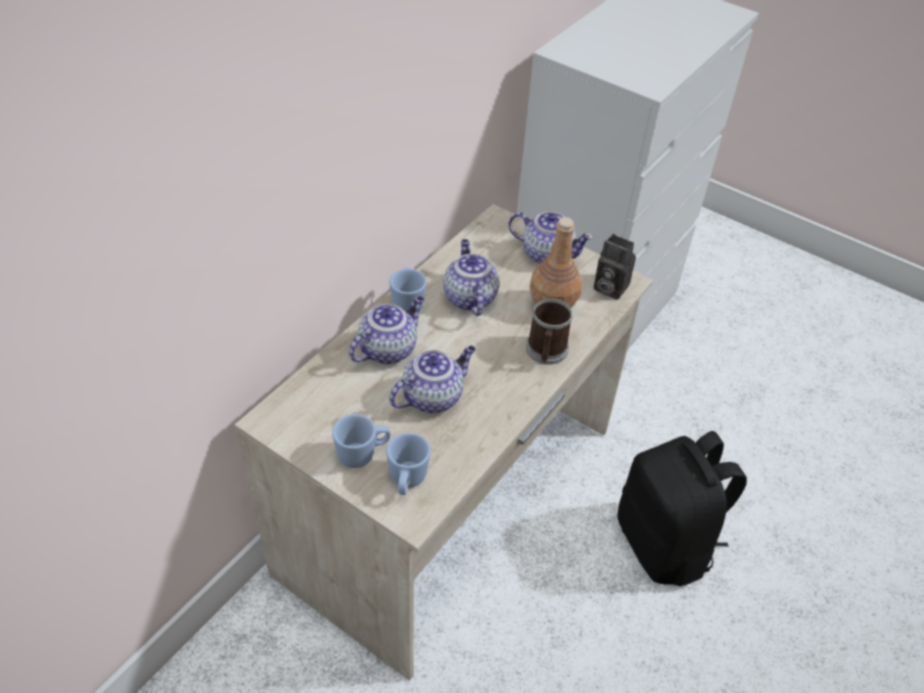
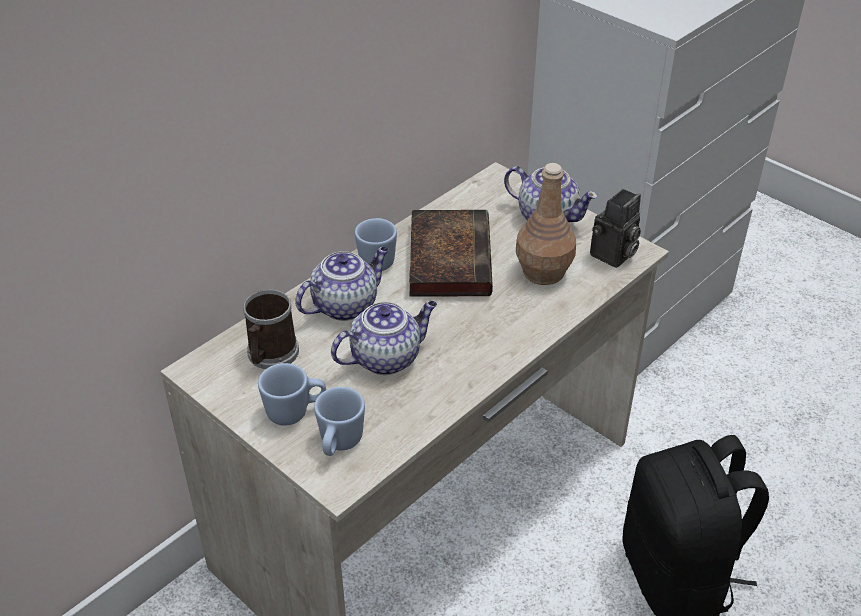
camera: 10 degrees right, 5 degrees down
(469, 297) = (448, 257): teapot -> book
(546, 352) = (526, 320): mug -> mug (270, 355)
(608, 287) = (613, 256): camera -> camera turned 90 degrees counterclockwise

